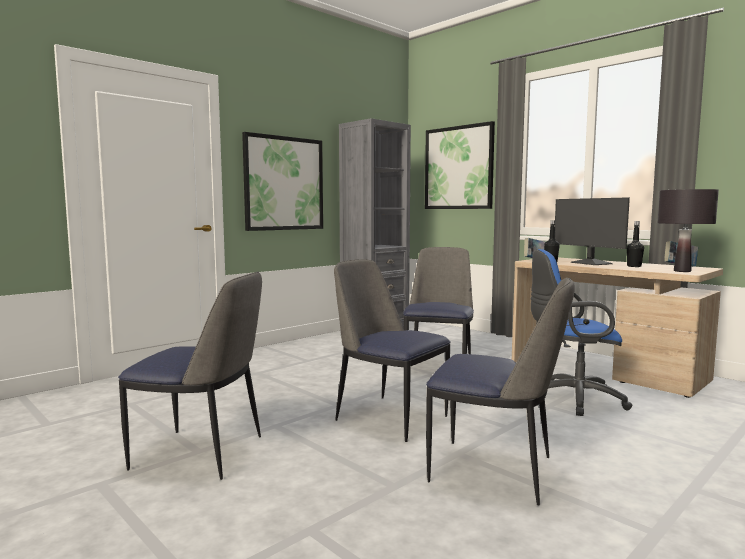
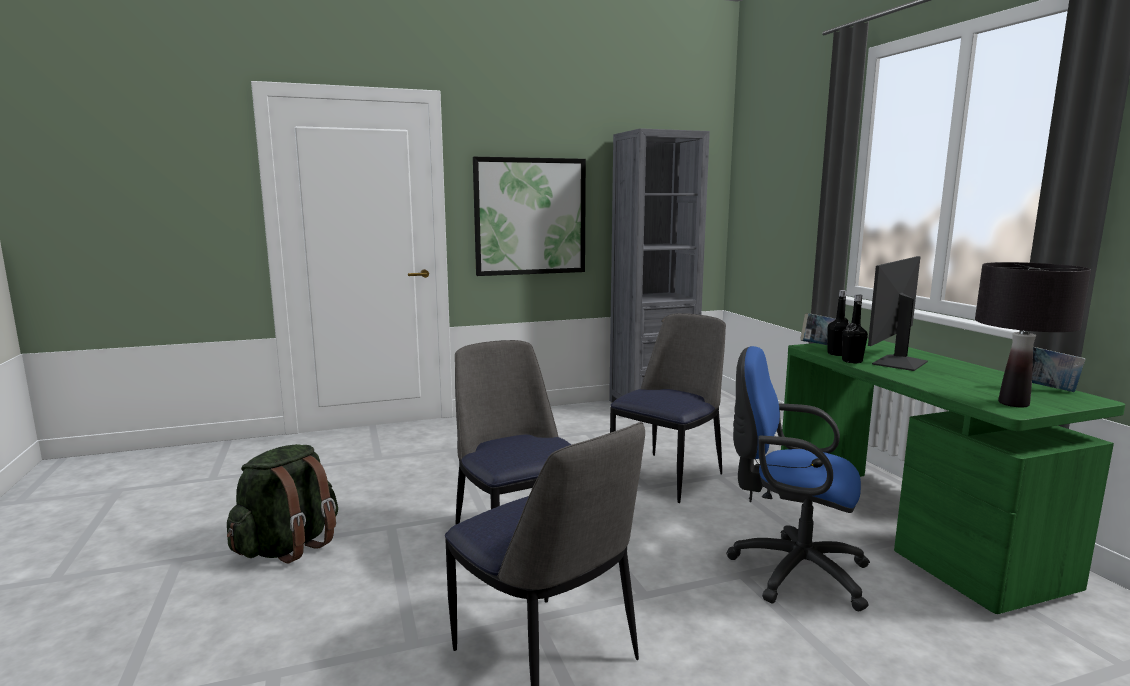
camera: 25 degrees right, 5 degrees up
(202, 453) = (289, 546): chair -> green backpack
(458, 168) = (784, 189): picture -> none
(590, 263) = (897, 363): monitor -> monitor turned 45 degrees clockwise
(606, 371) = (910, 532): beige desk -> green desk
(634, 266) = (955, 379): black bottle -> black bottle (852, 361)

